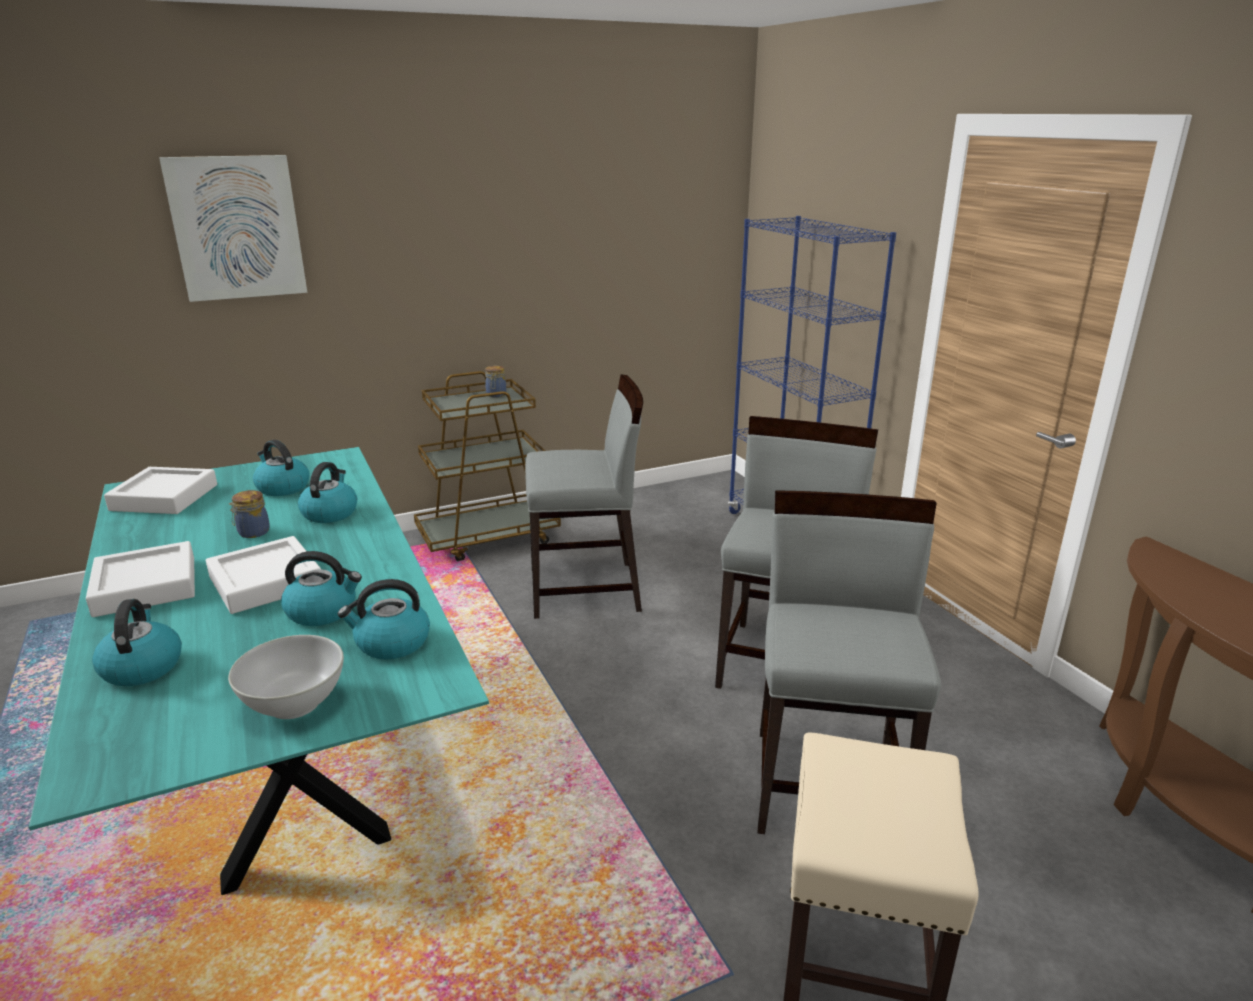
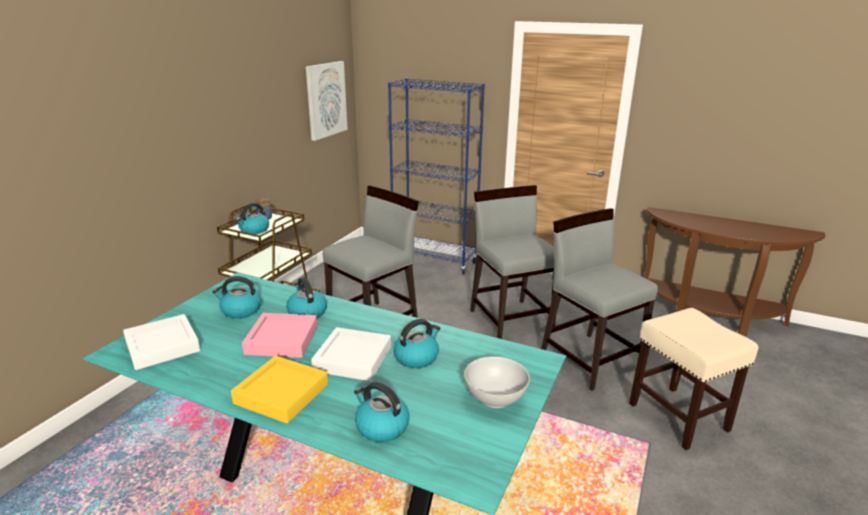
camera: 40 degrees left, 0 degrees up
(146, 586) = (281, 394): white tray -> yellow tray
(237, 228) = (80, 124): picture -> picture (326, 100)
(252, 533) = (282, 340): jar -> pink tray
(391, 643) = (481, 354): kettle -> kettle (254, 230)

